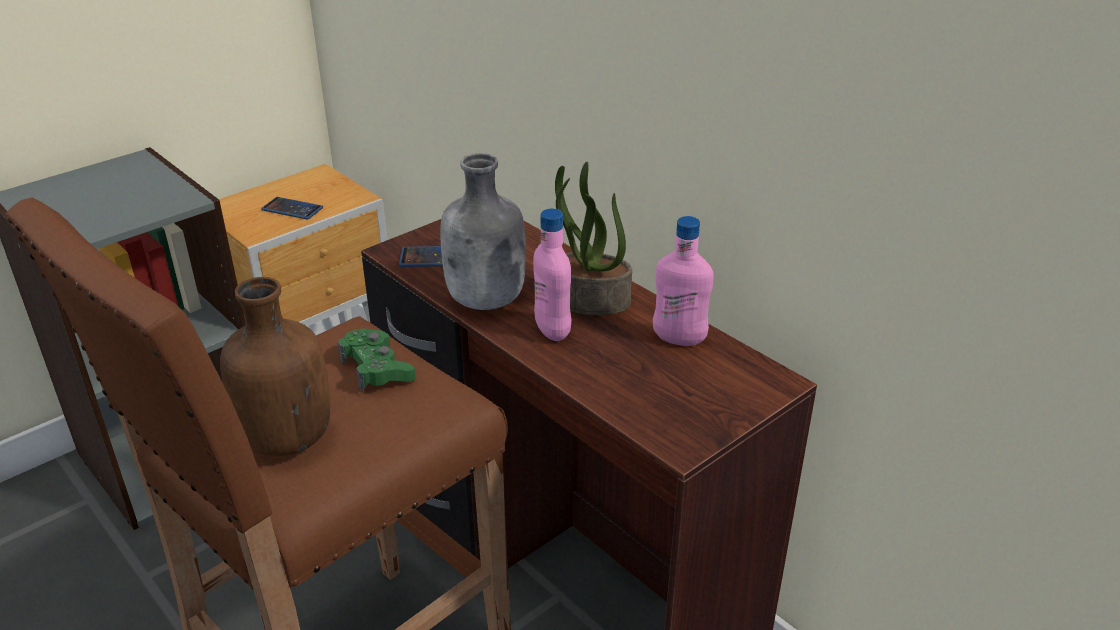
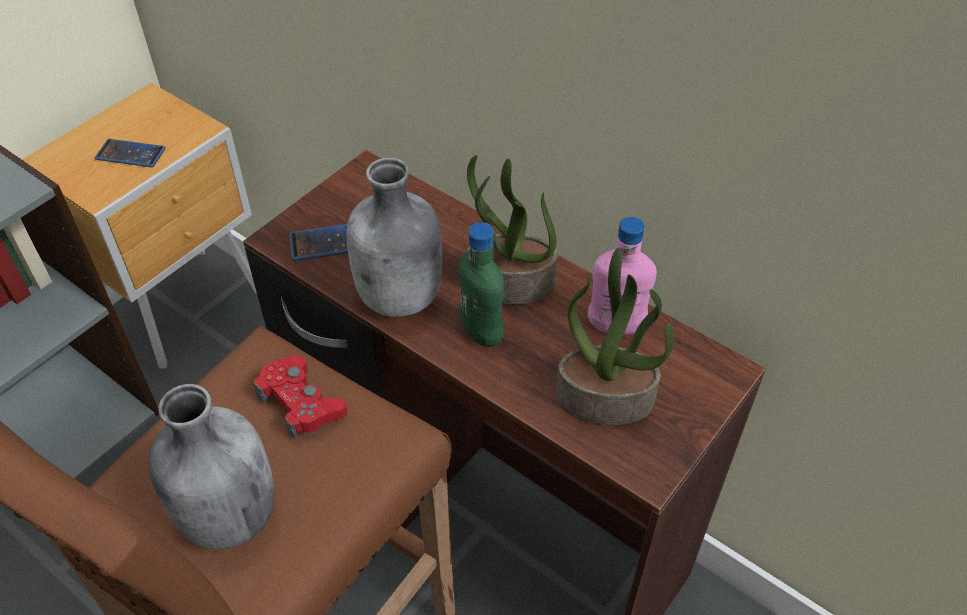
camera: 10 degrees left, 15 degrees up
(285, 438) = (227, 516): brown bottle -> grey bottle
(376, 368) = (301, 403): green game controller -> red game controller
(552, 330) = (481, 332): pink bottle -> green bottle
(655, 389) = (606, 398): none -> potted plant

